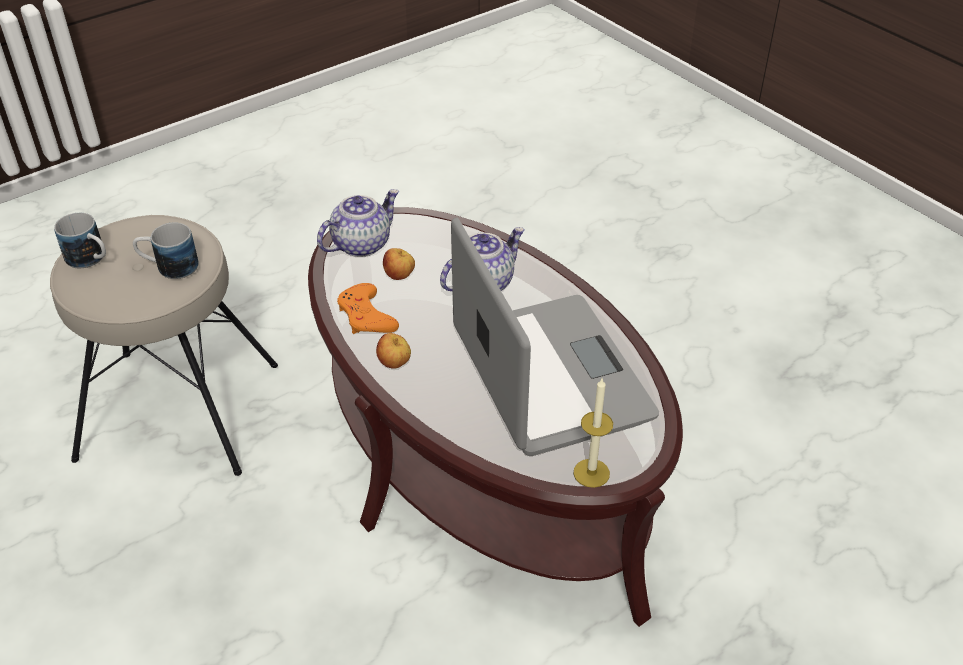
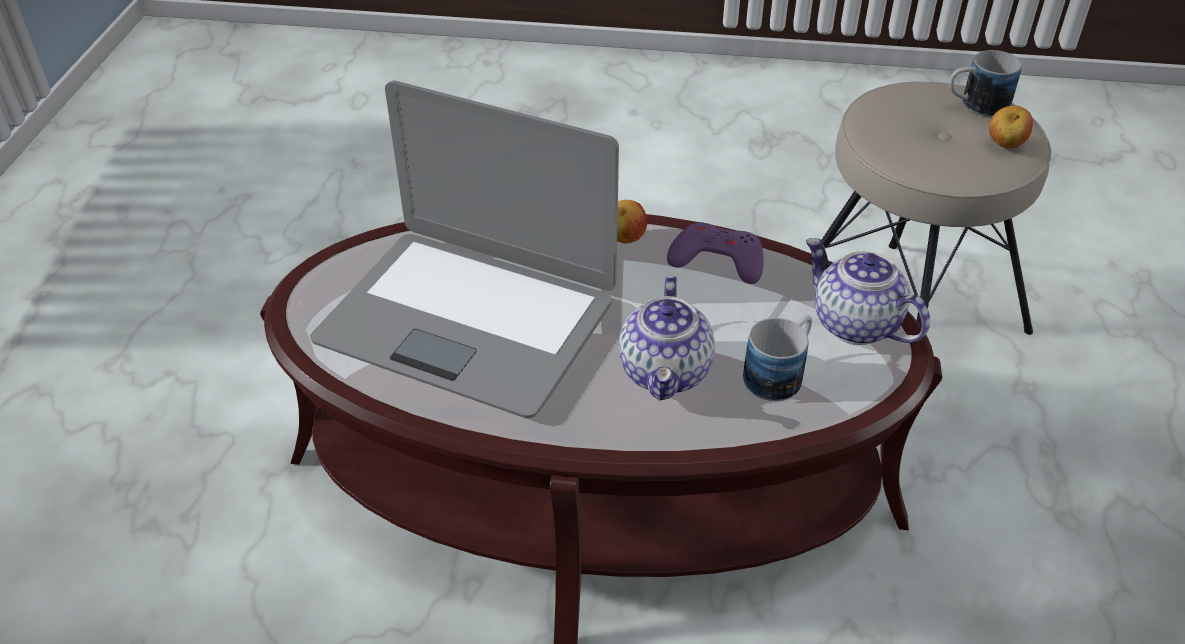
camera: 135 degrees right, 0 degrees up
(169, 267) = (910, 138): mug -> mug (780, 373)
(361, 244) = (854, 324): teapot -> teapot turned 135 degrees clockwise
(366, 316) = (717, 260): orange game controller -> purple game controller
(399, 276) = (757, 319): apple -> apple (1005, 145)
(591, 473) = (336, 265): candle -> none

